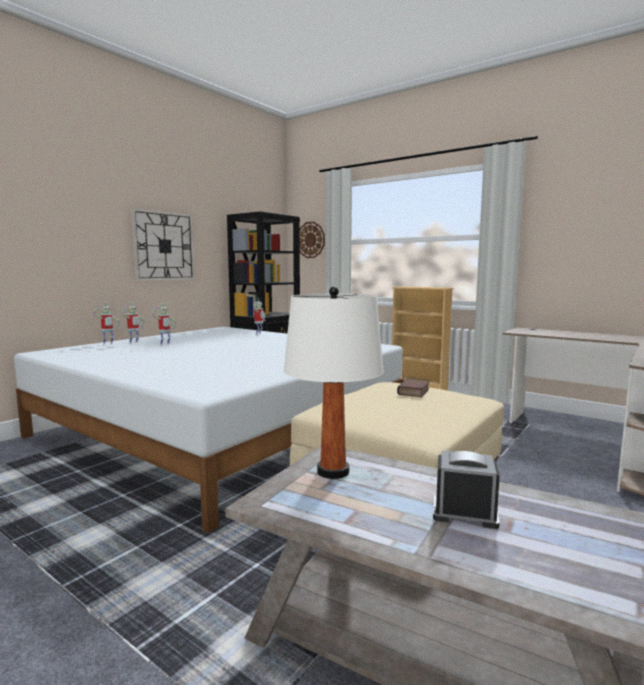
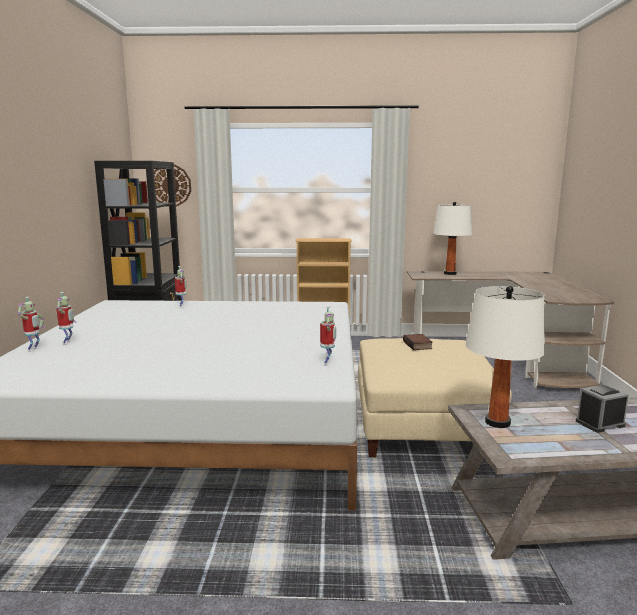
camera: 35 degrees left, 5 degrees up
(164, 246) = (47, 209): wall clock -> none
(165, 345) = (117, 339): toy robot -> toy robot (327, 363)
(564, 333) = (450, 273): none -> white table lamp

